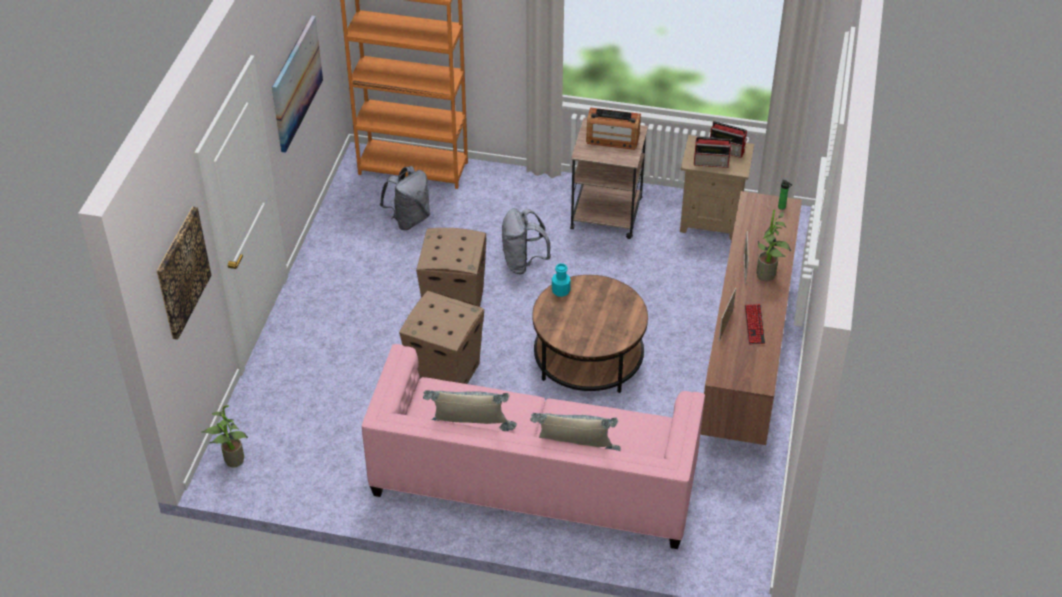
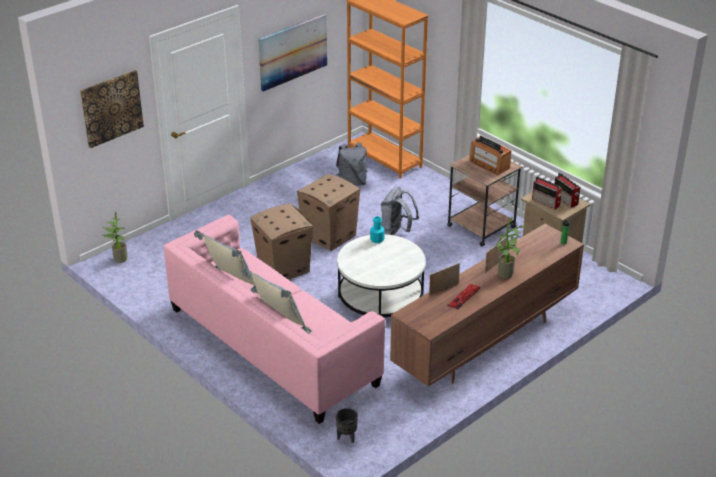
camera: 35 degrees right, 10 degrees down
(588, 358) = (380, 298): brown coffee table -> white coffee table
(719, 549) = (346, 437): none -> black planter

